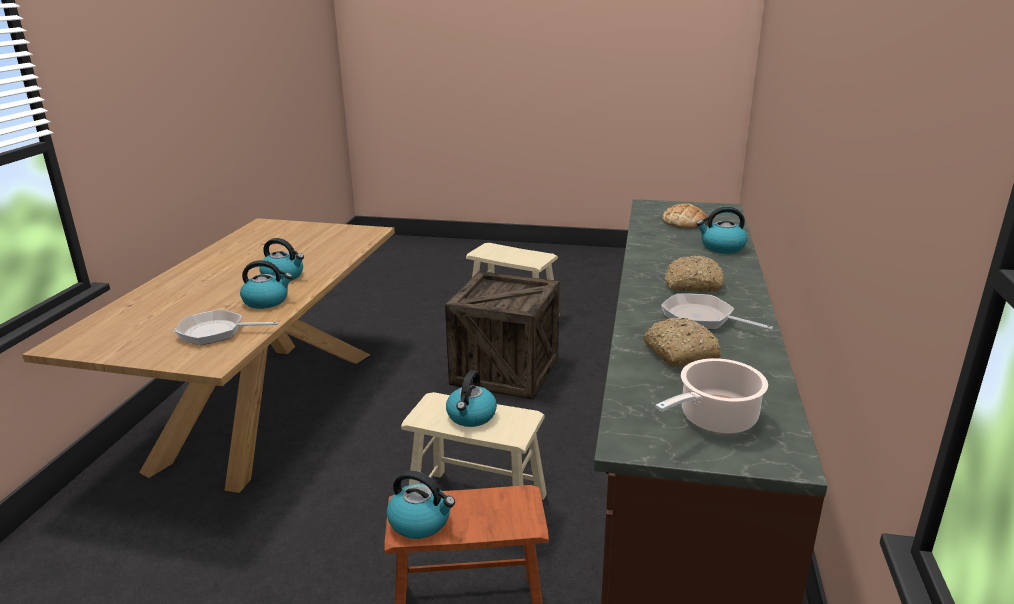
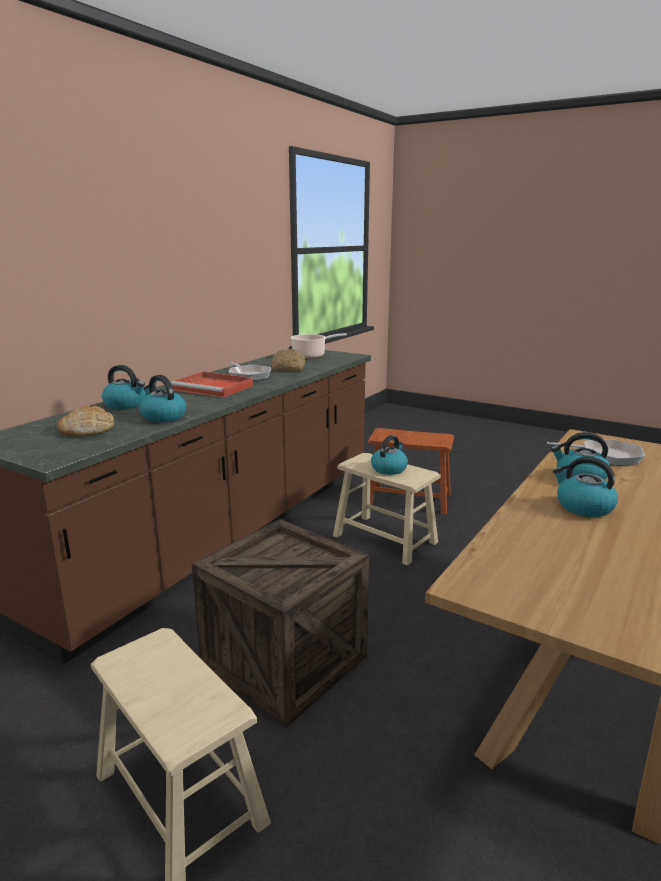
camera: 160 degrees left, 5 degrees down
(421, 522) = (435, 437): kettle -> kettle (163, 417)
(692, 284) = (214, 388): bread -> red tray

